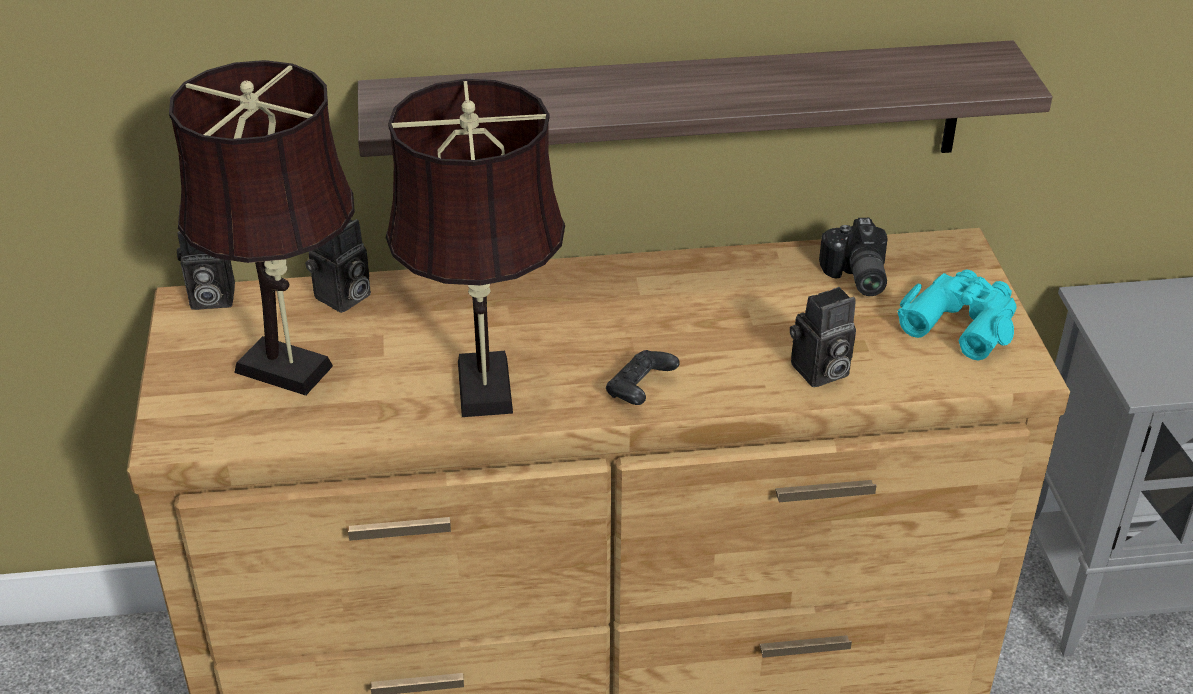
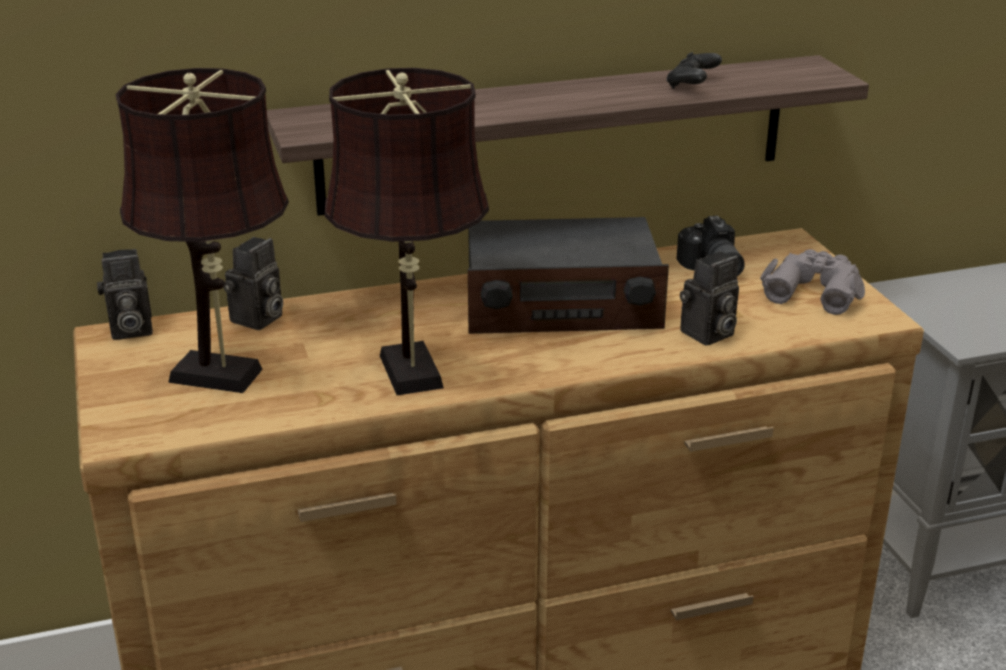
camera: 10 degrees left, 10 degrees down
(640, 391) = (554, 361): black game controller -> black game controller (692, 85)
(671, 310) = (561, 303): none -> radio
(961, 322) = (813, 290): turquoise binoculars -> grey binoculars

